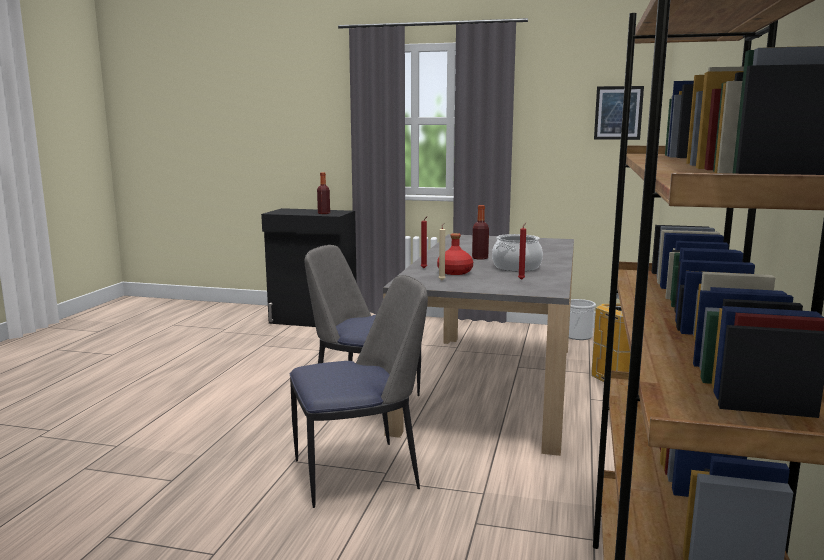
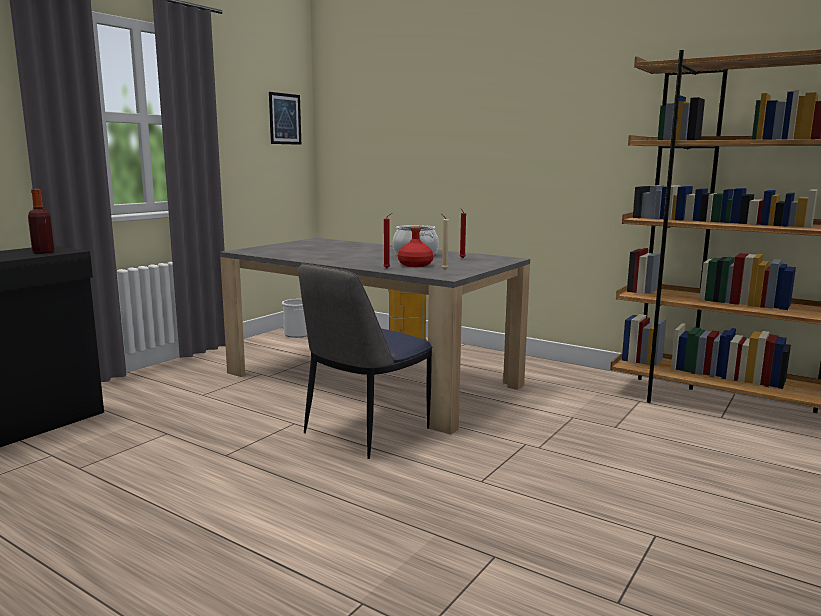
camera: 70 degrees left, 0 degrees up
(359, 473) = (521, 454): chair -> none
(480, 258) = (363, 256): bottle -> none

